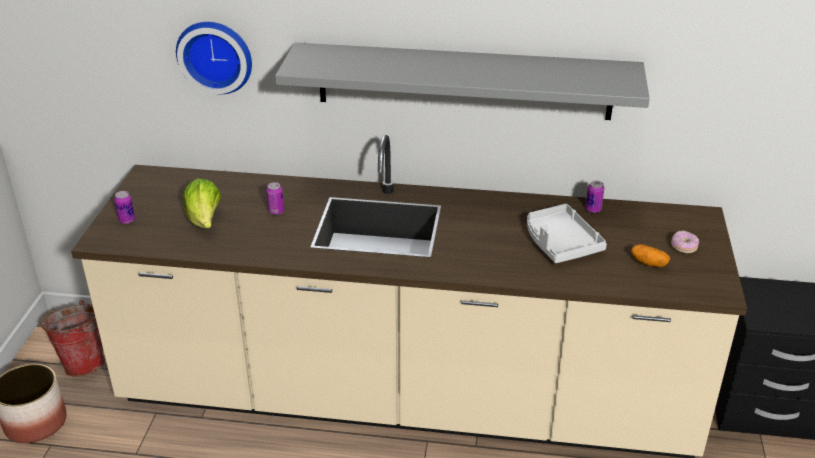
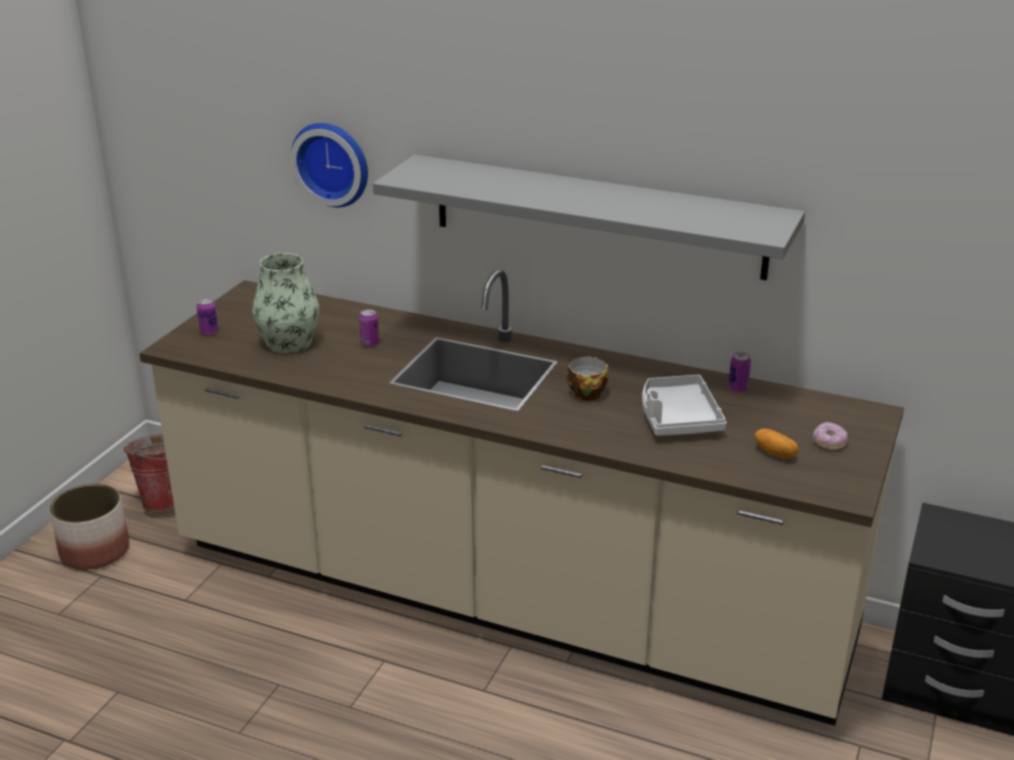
camera: 15 degrees right, 5 degrees down
(204, 221) = (289, 343): lettuce -> vase
(476, 231) = (585, 393): none -> cup

